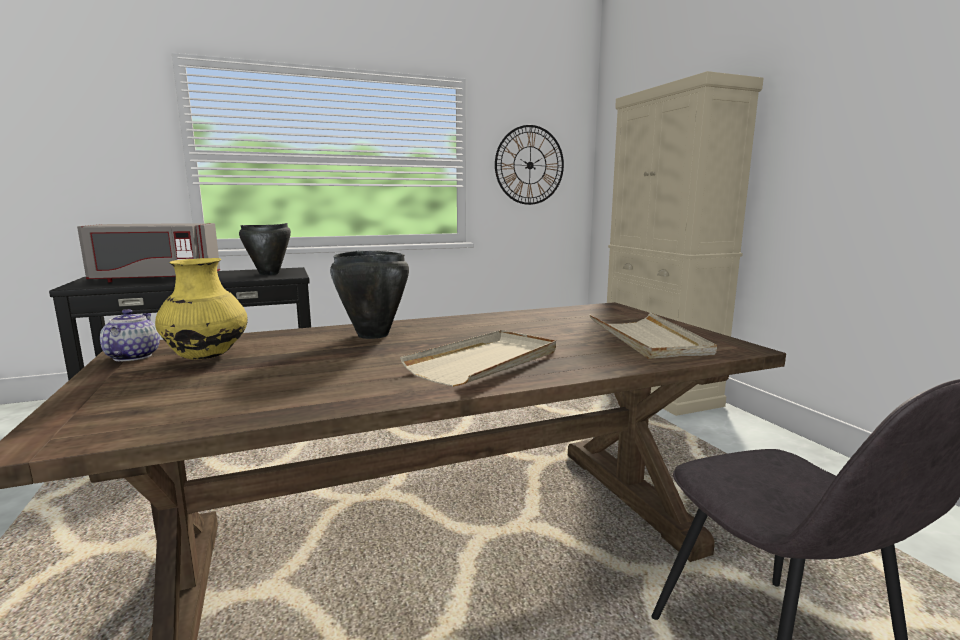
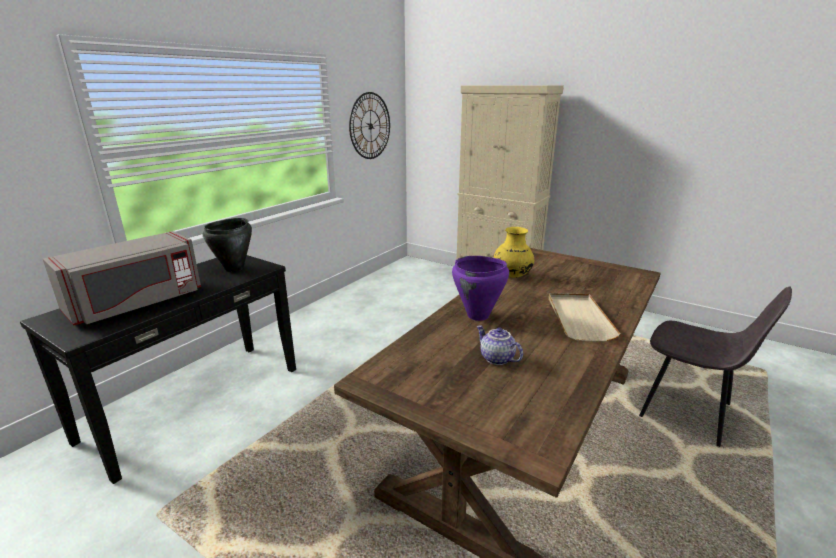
camera: 35 degrees left, 10 degrees up
(132, 356) = (392, 388): teapot -> teapot (496, 358)
(207, 357) = (440, 369): yellow vase -> yellow vase (512, 275)
(372, 335) = (478, 316): black cooking pot -> purple cooking pot
(647, 339) = (602, 278): beige tray -> none

